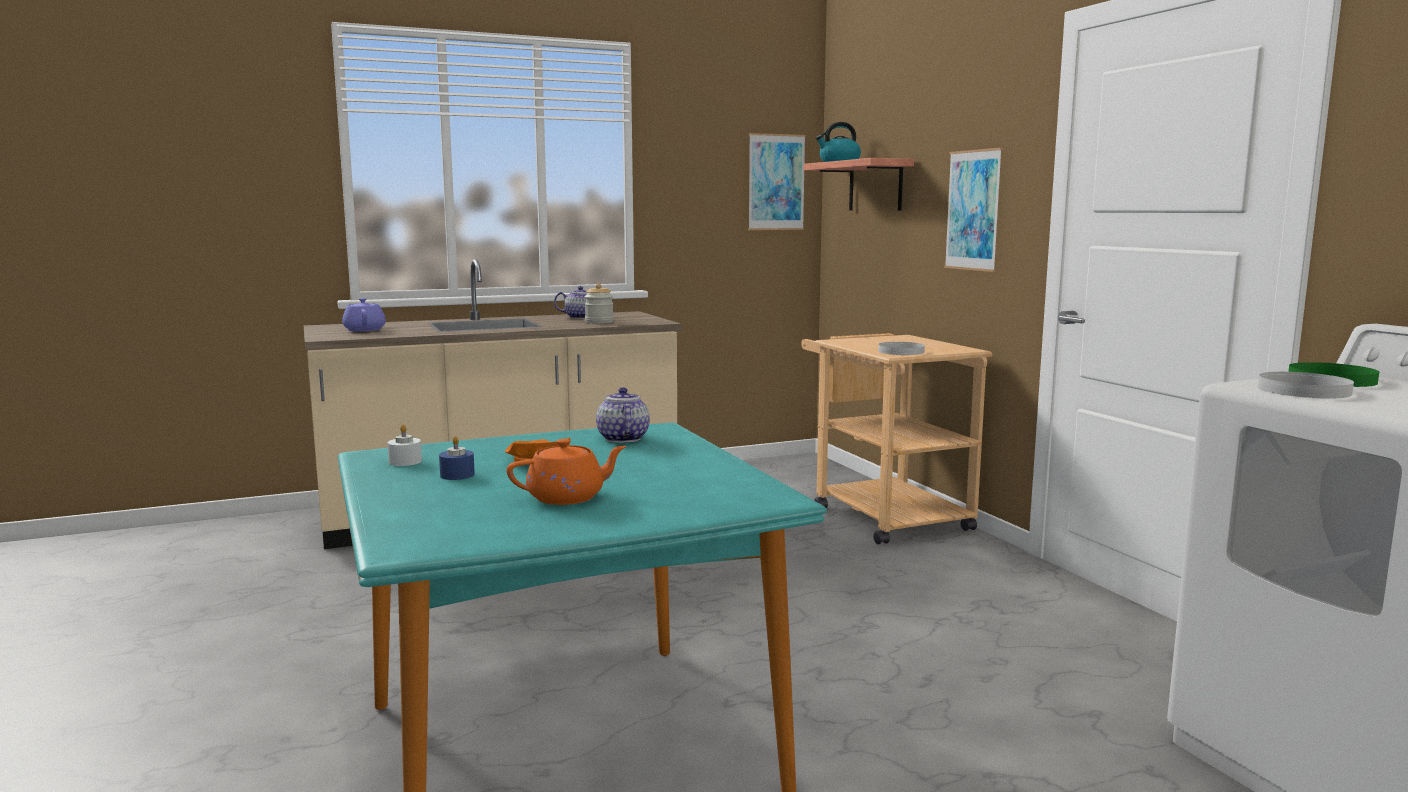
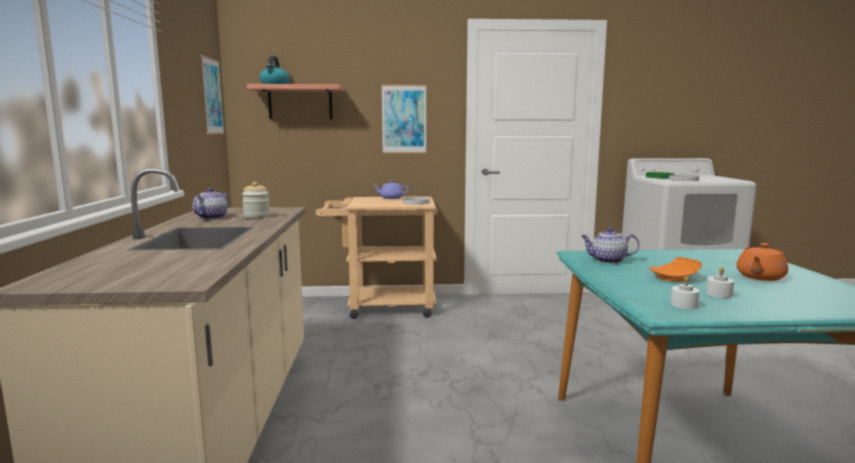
camera: 70 degrees left, 0 degrees up
(364, 330) = (139, 269): purple teapot -> purple teapot (391, 198)
(457, 475) = (719, 294): blue candle -> white candle
(567, 497) = (760, 277): orange teapot -> orange teapot turned 135 degrees counterclockwise

